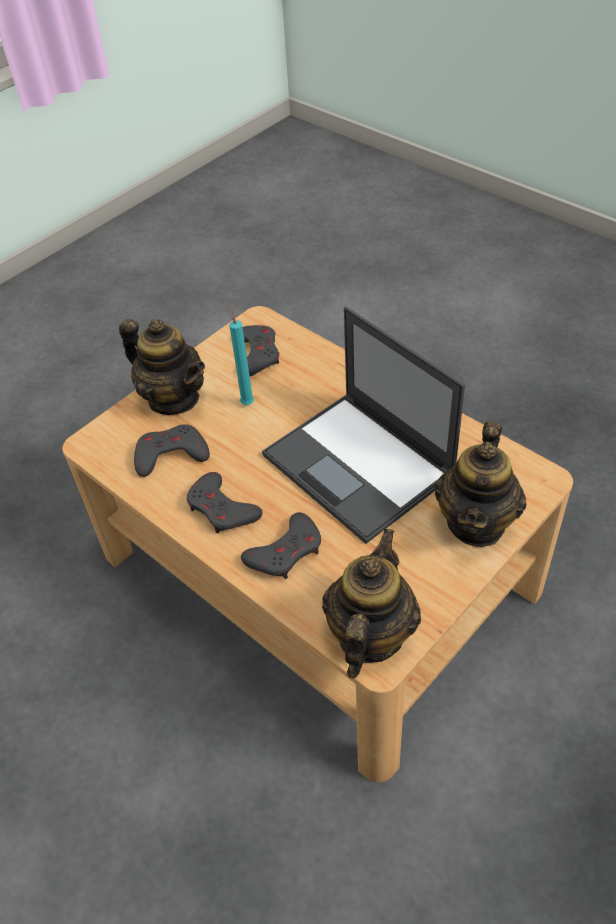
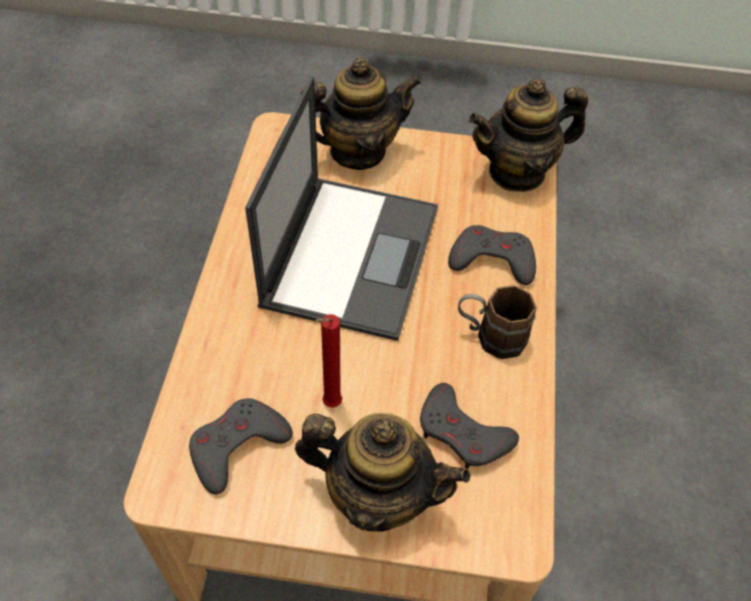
camera: 130 degrees left, 5 degrees up
(173, 398) = (377, 495): teapot -> teapot turned 105 degrees clockwise
(222, 509) = (490, 336): grey game controller -> brown mug
(247, 402) = (329, 404): turquoise candle -> red candle

